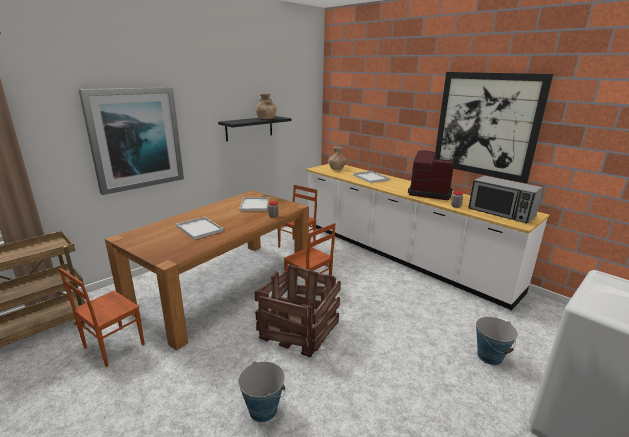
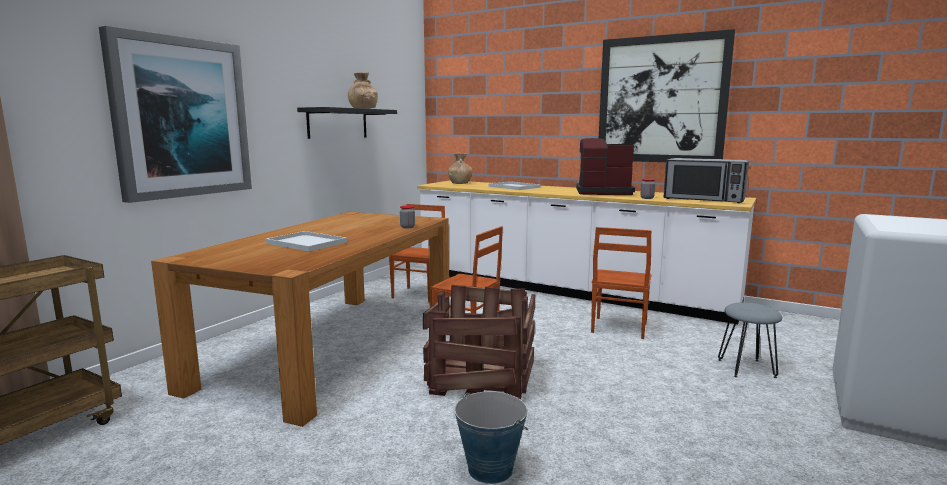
camera: 15 degrees left, 10 degrees down
(113, 346) = (182, 438): brown chair -> brown chair (618, 328)
(254, 204) = (367, 221): white tray -> none
(489, 356) = (746, 368): bucket -> grey stool

